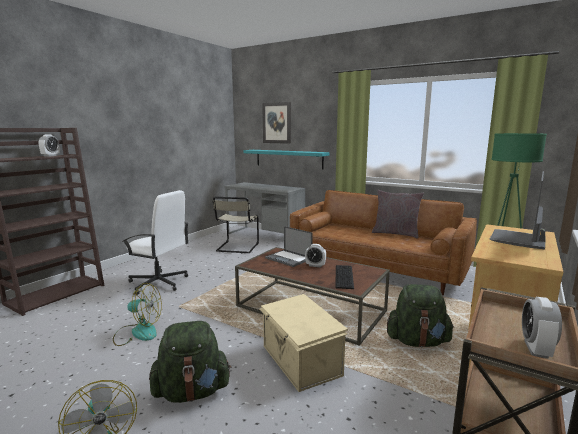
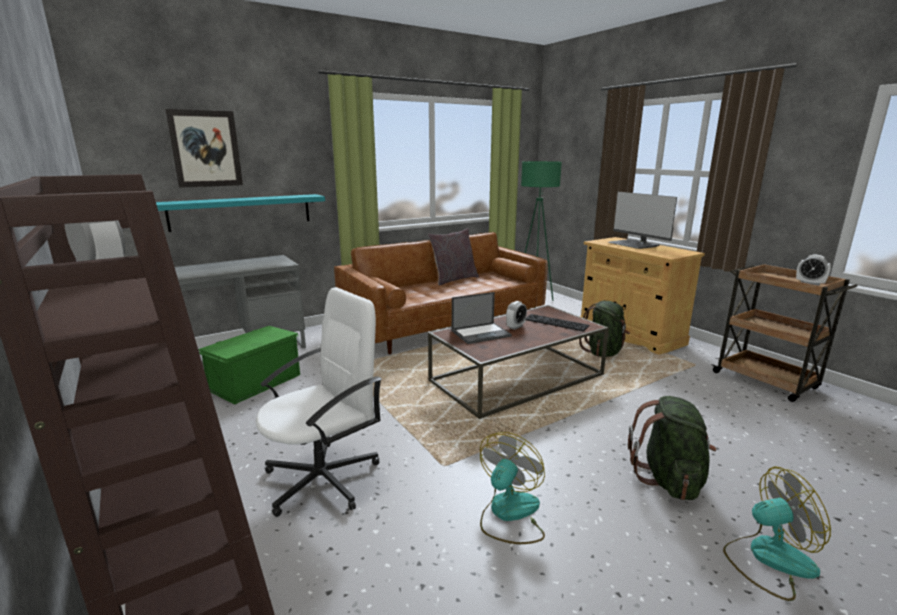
camera: 65 degrees left, 5 degrees up
(237, 248) = (254, 382): beige chair -> green storage box
(300, 361) = (621, 407): beige storage box -> none

